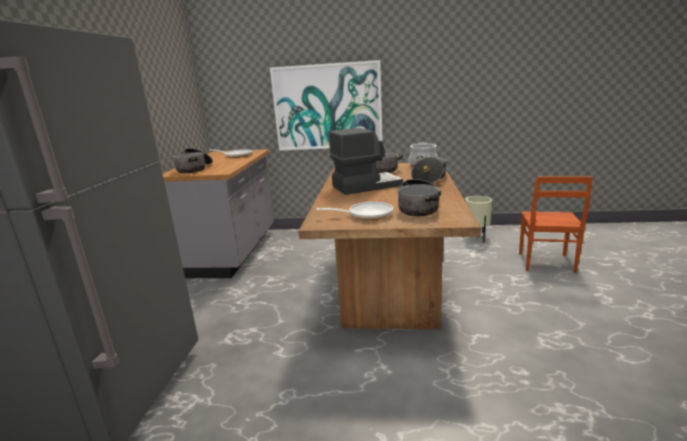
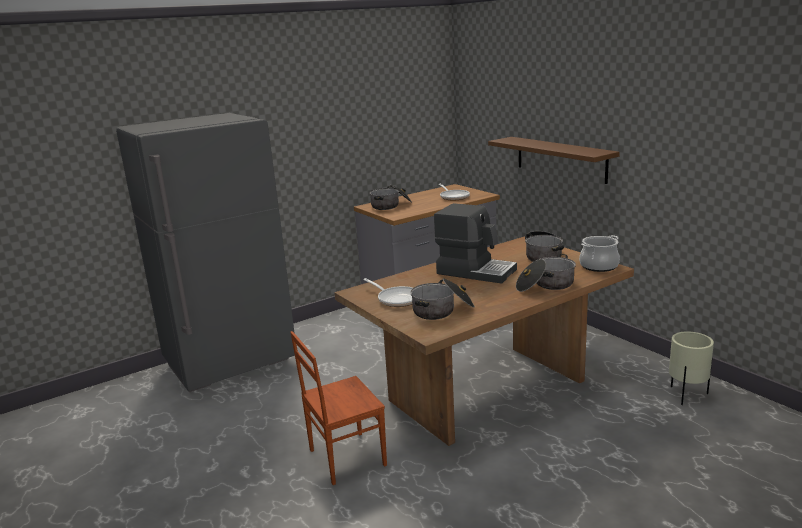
camera: 50 degrees right, 0 degrees up
(327, 107) = (560, 159): picture -> brown shelf
(545, 263) = (696, 464): brown chair -> brown chair (345, 457)

